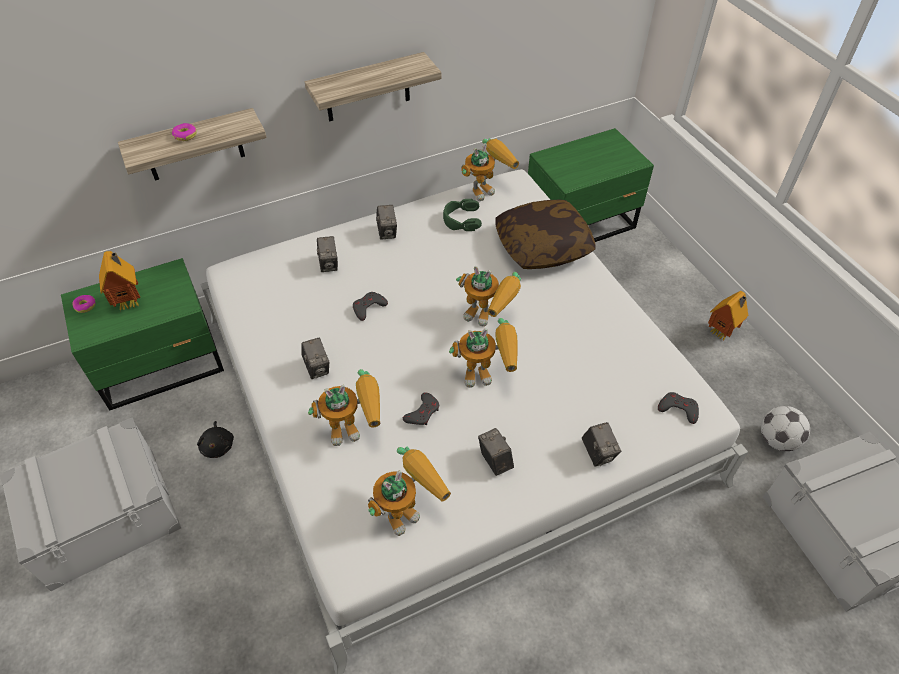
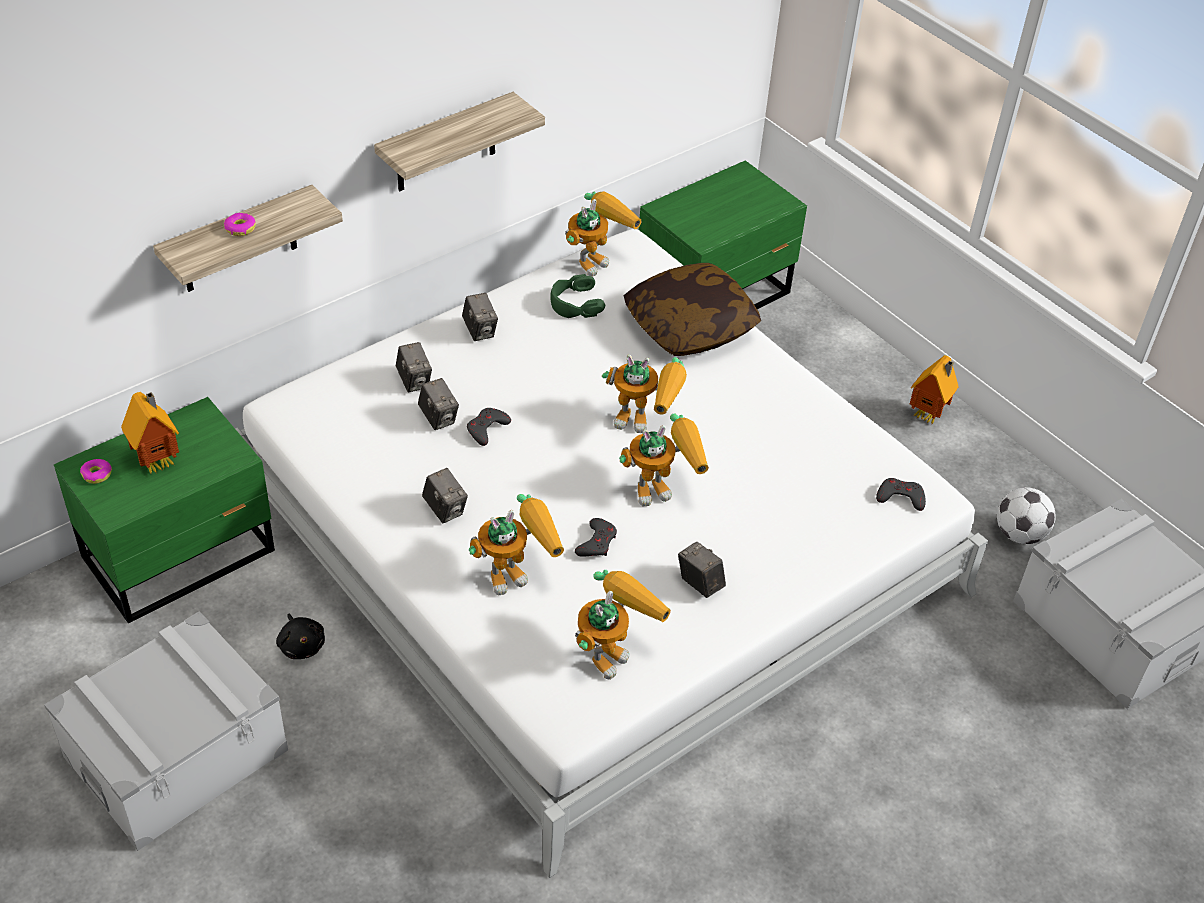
camera: 15 degrees left, 5 degrees down
(598, 453) = (818, 558): camera -> camera (438, 418)

